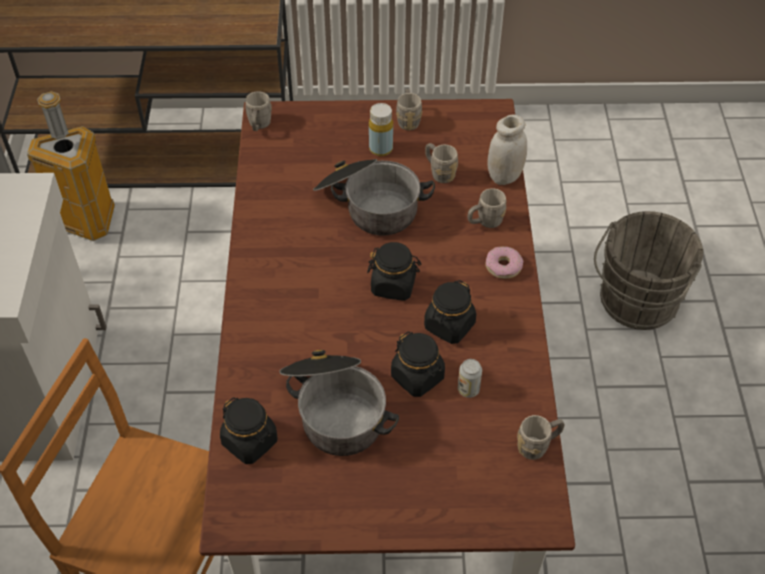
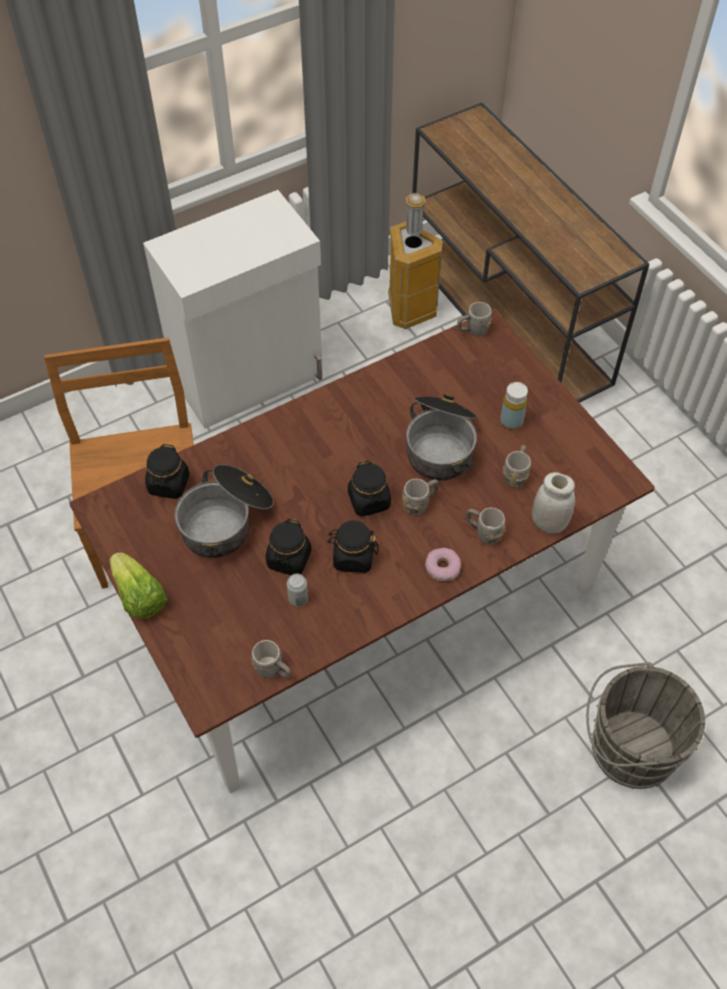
camera: 60 degrees right, 5 degrees up
(377, 529) = (139, 596): none -> lettuce
(408, 119) = (561, 423): grey mug -> grey mug (420, 503)

